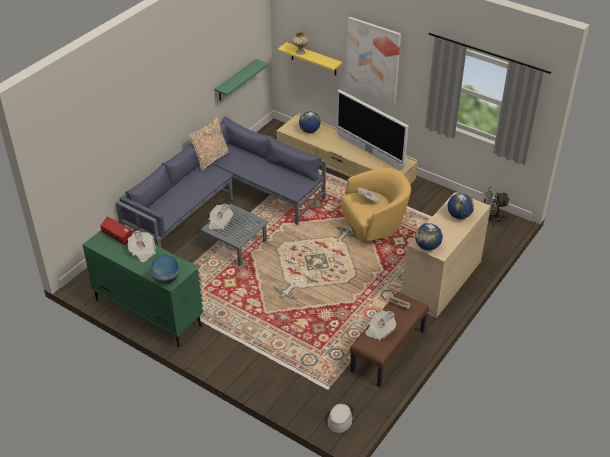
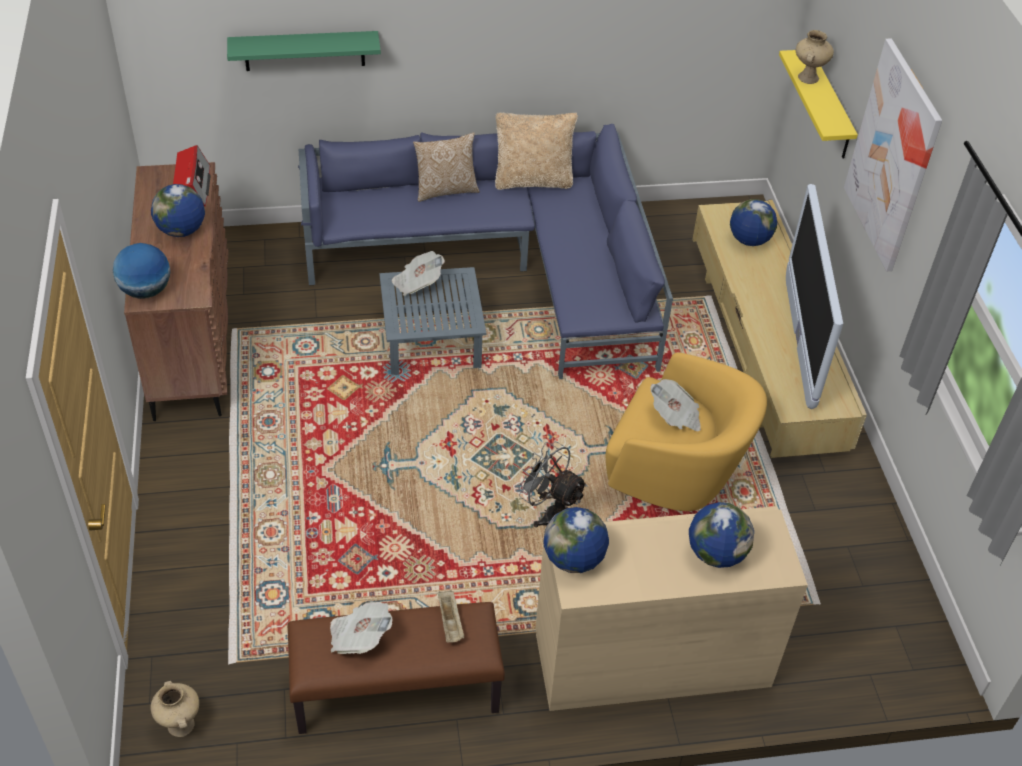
camera: 45 degrees right, 5 degrees up
(142, 252) = (181, 231): newspaper -> globe
(148, 312) = (192, 343): green dresser -> brown dresser
(184, 183) = (446, 190): none -> pillow
(236, 81) = (670, 71): green shelf -> green shelf (304, 50)
(341, 418) = (180, 724): grey hat -> beige vase
(491, 219) = (905, 630): grey fan -> grey fan (551, 515)

